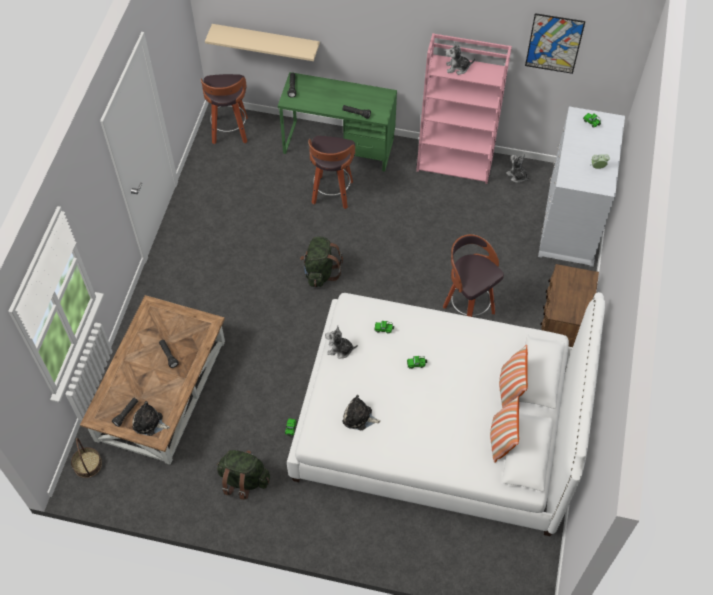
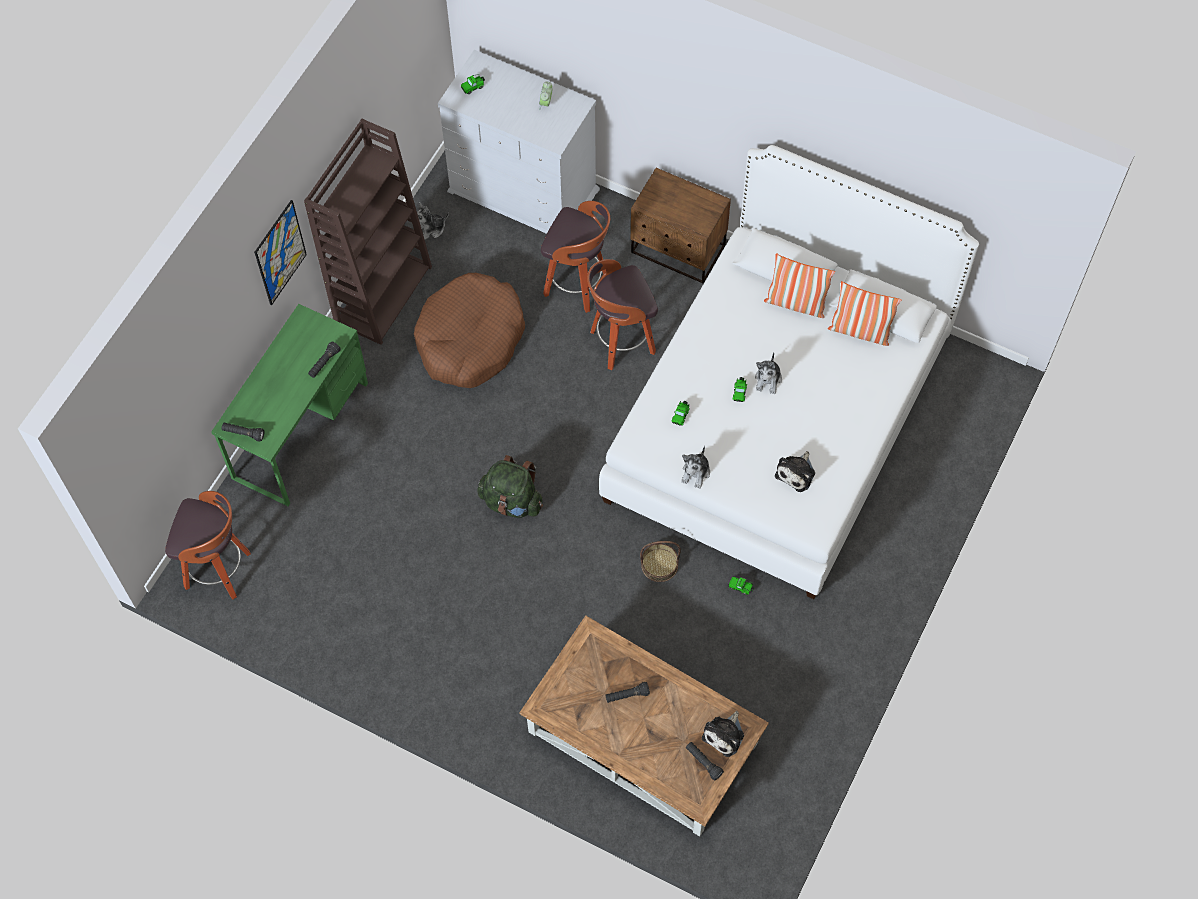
camera: 75 degrees left, 5 degrees up
(87, 464) = (732, 849): basket -> basket (659, 565)
(244, 480) = (799, 657): green backpack -> none
(266, 41) = (177, 432): beige shelf -> none
(332, 194) = (384, 458): stool -> stool (578, 286)
(438, 219) = (470, 339): none -> brown dog bed
(455, 162) = (383, 293): pink bookcase -> brown bookcase
(457, 68) = (348, 199): plush toy -> plush toy (768, 379)
(554, 43) = (384, 68): picture -> picture (280, 253)

